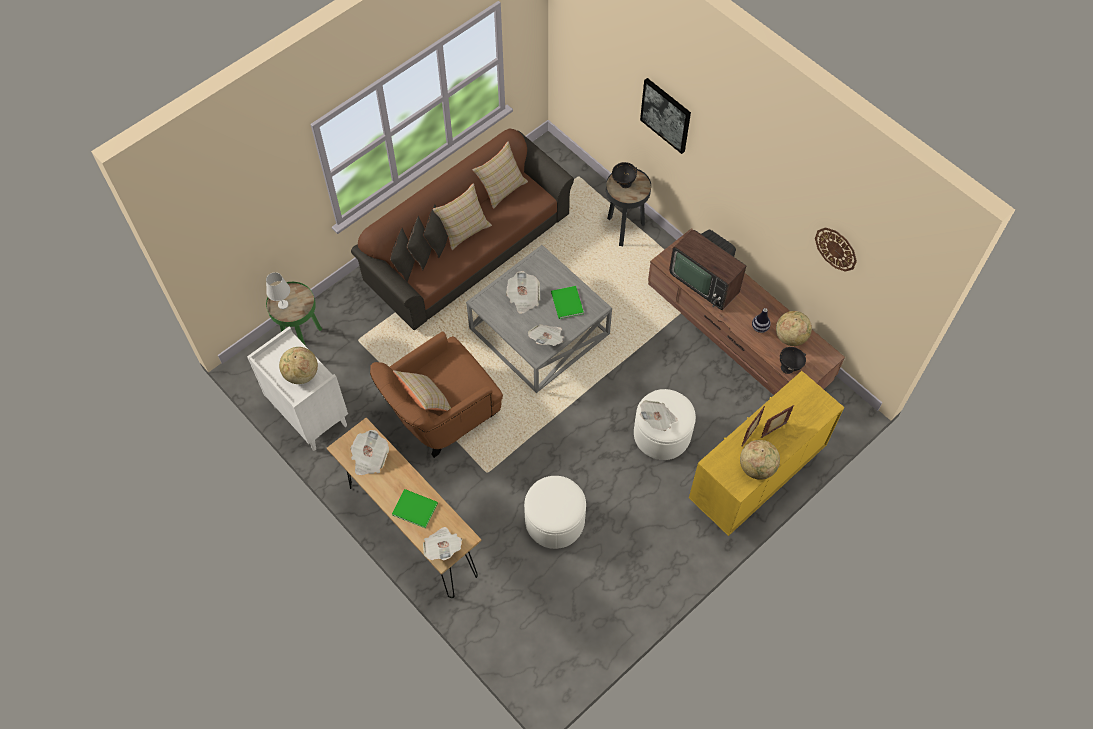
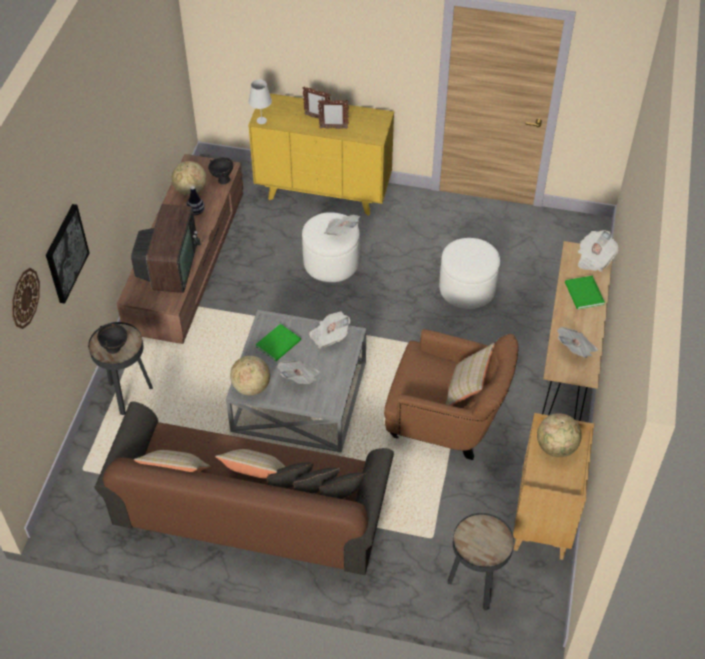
camera: 125 degrees left, 10 degrees down
(283, 304) = (491, 545): white table lamp -> white table lamp (261, 120)
(304, 341) = (475, 586): green side table -> black side table
(309, 415) = (542, 521): white cabinet -> brown cabinet
(757, 467) = (357, 114): globe -> globe (251, 387)
(836, 249) = (149, 84): wall clock -> wall clock (24, 298)

